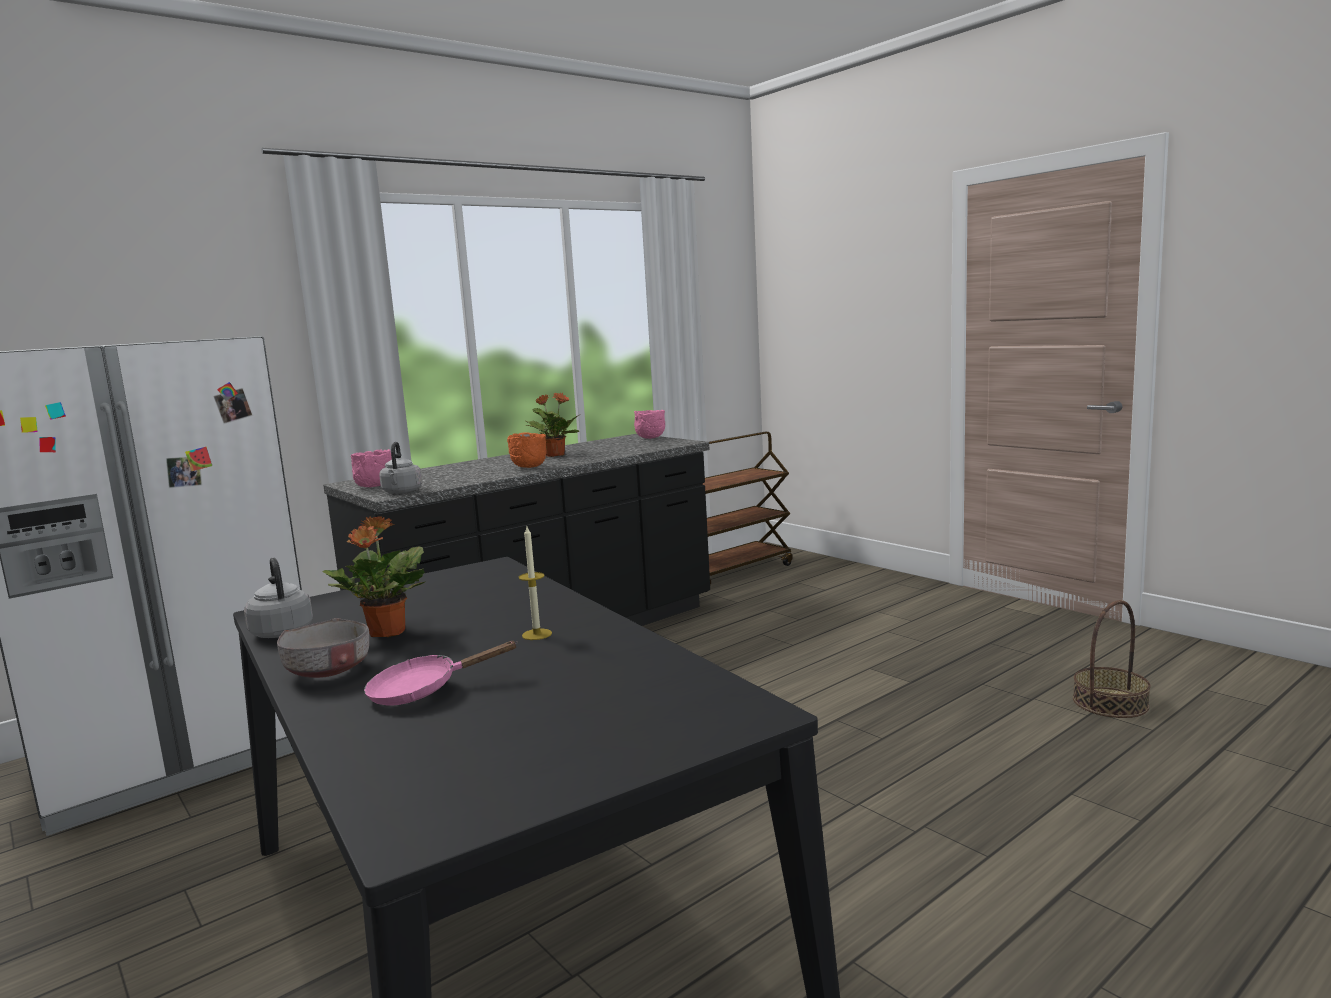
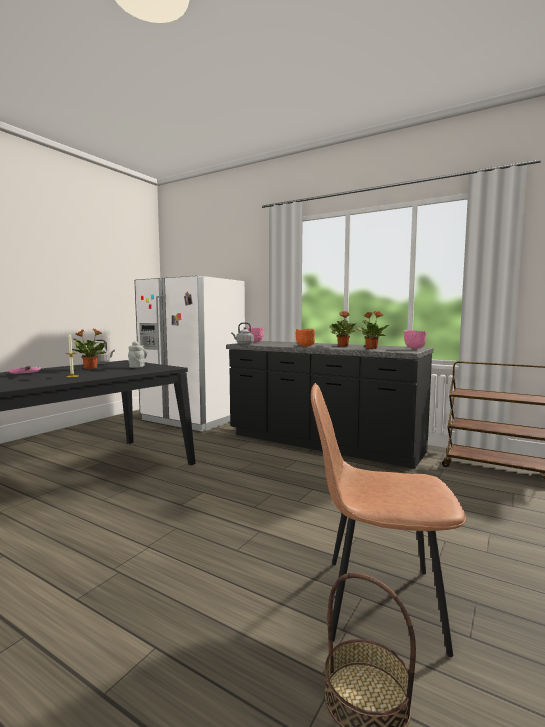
camera: 70 degrees right, 5 degrees down
(328, 671) = (55, 368): grey bowl -> none
(427, 592) = (137, 366): none -> grey teapot
(617, 449) = (371, 348): none -> potted plant
(990, 678) = (378, 602): none -> brown chair

